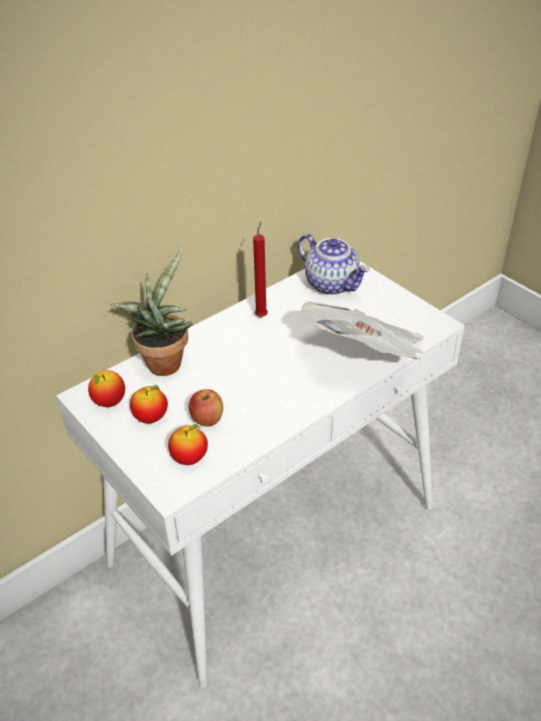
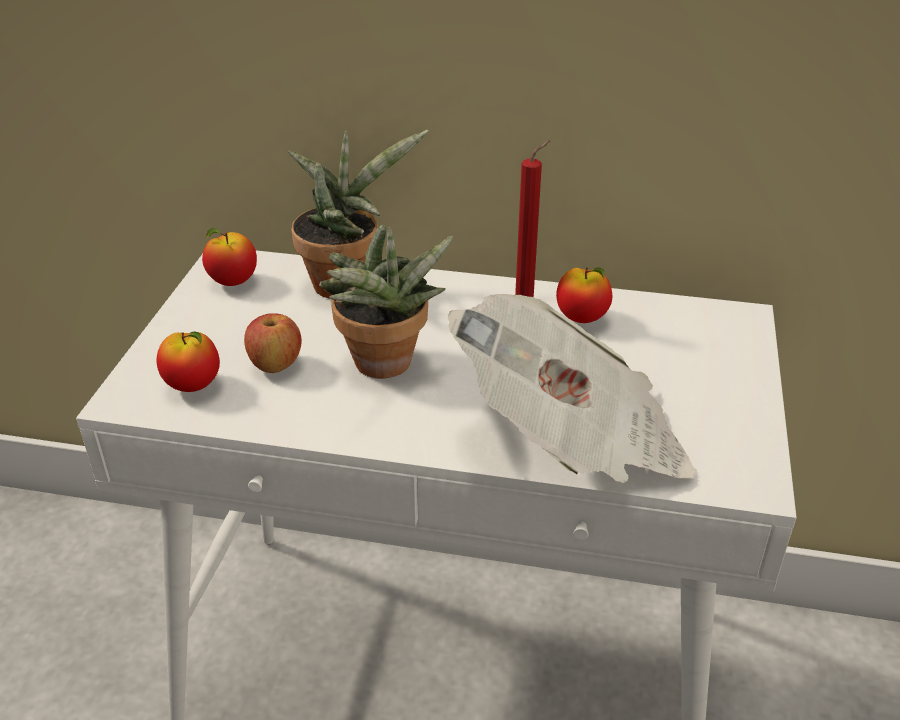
camera: 50 degrees right, 5 degrees down
(151, 418) = (236, 322): apple -> apple (582, 318)
(253, 384) = (384, 367): none -> potted plant
(332, 284) = (681, 333): teapot -> none

